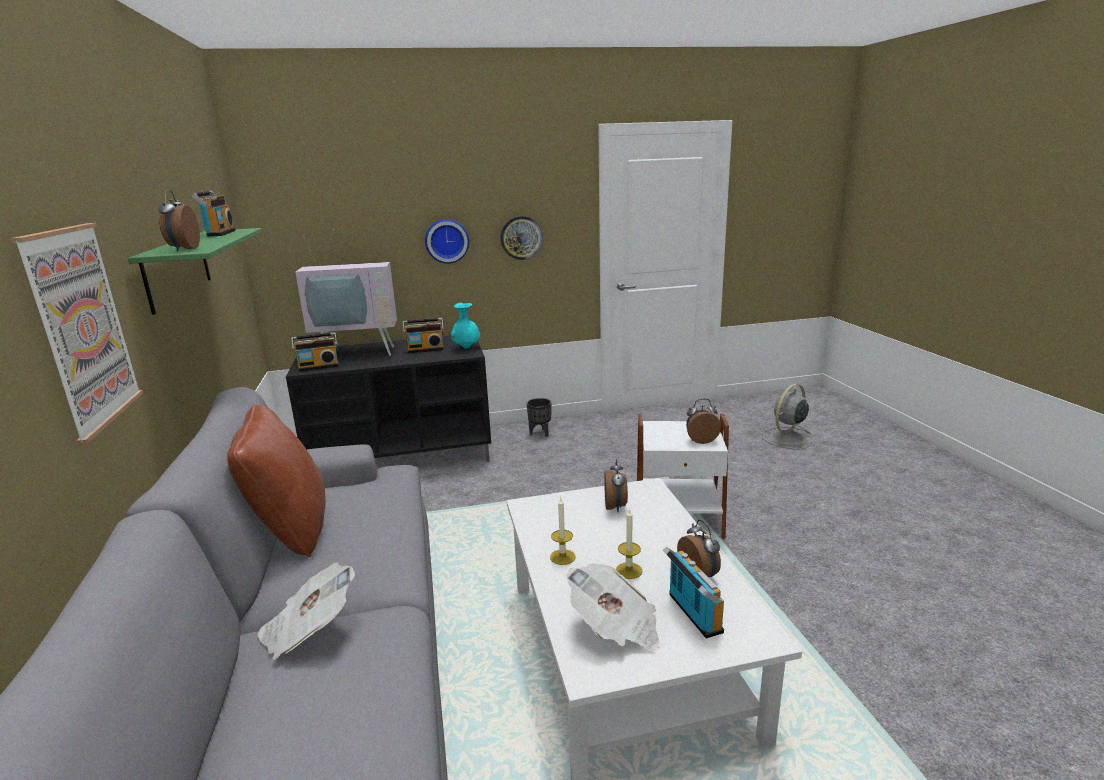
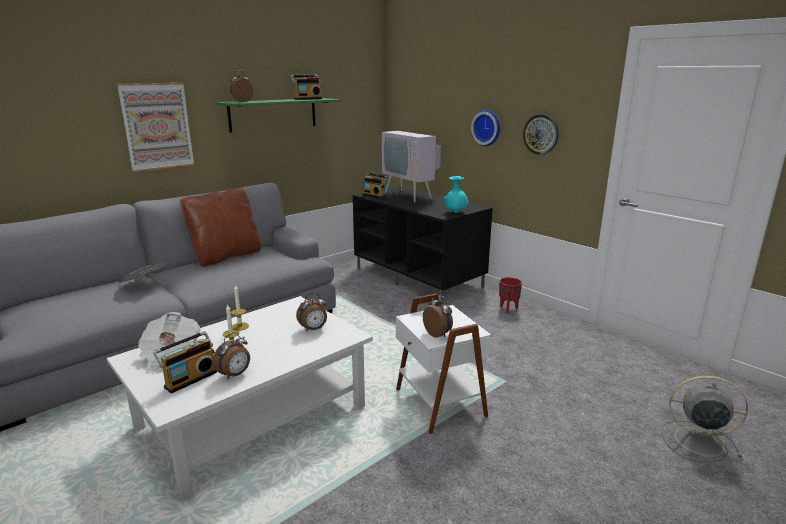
camera: 60 degrees right, 0 degrees up
(425, 349) = (437, 205): radio -> none
(540, 433) = (508, 309): black planter -> red planter

